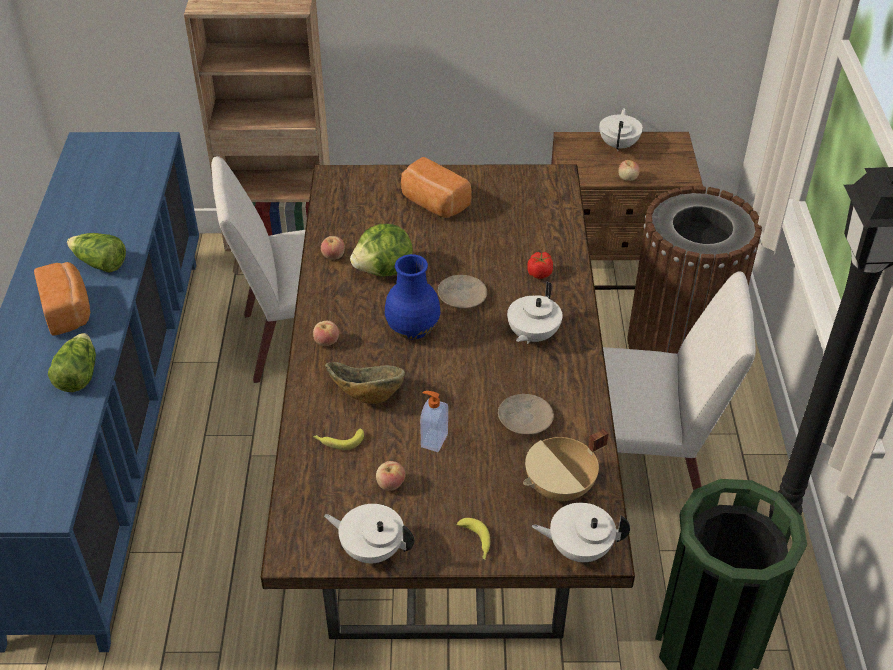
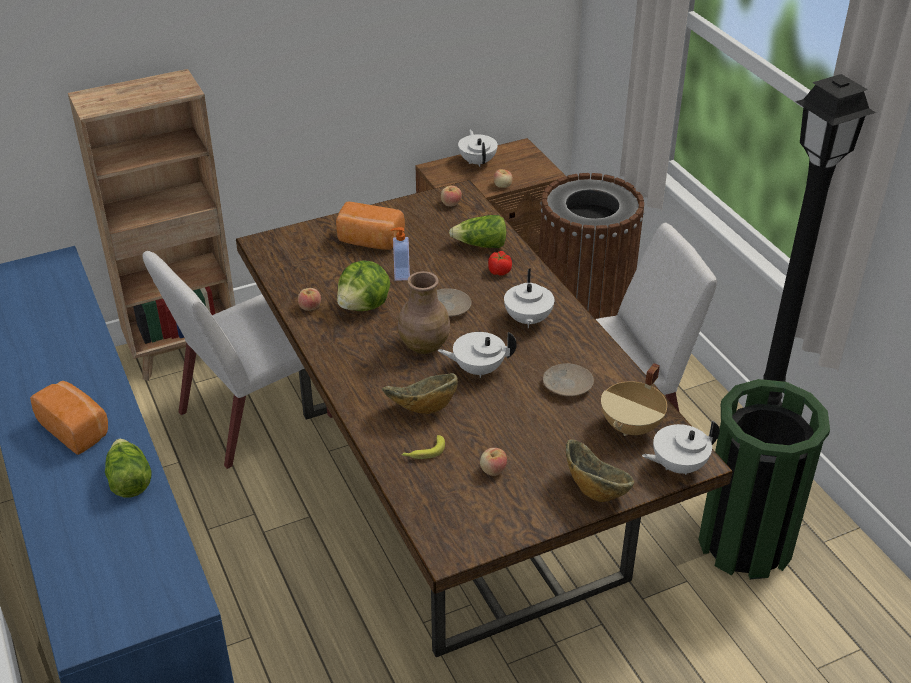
camera: 25 degrees left, 5 degrees down
(100, 263) = (79, 379): lettuce -> lettuce (481, 245)
(326, 341) = (355, 377): apple -> apple (450, 204)
(372, 549) = (514, 525): white teapot -> white teapot (478, 369)
(413, 329) = (424, 345): blue vase -> brown vase
(433, 440) = (504, 425): soap dispenser -> soap dispenser (401, 274)
(476, 542) = (595, 489): banana -> bowl

